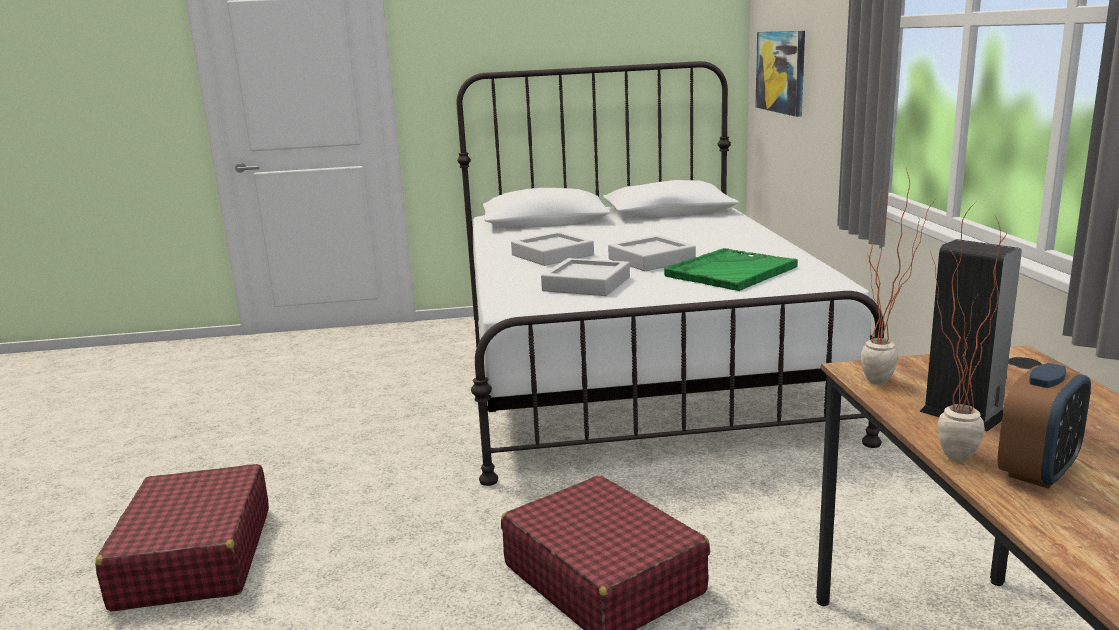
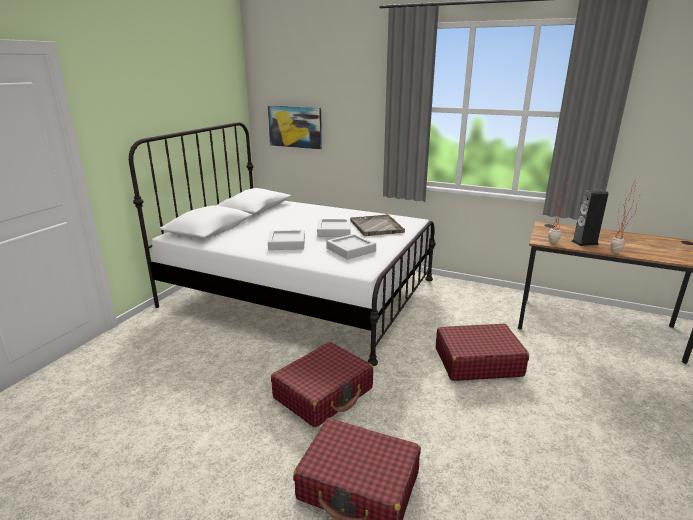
camera: 60 degrees left, 5 degrees up
(378, 472) = (324, 393): none -> red suitcase
(730, 272) = (376, 226): green tray -> grey tray
(1038, 471) = (627, 248): alarm clock -> none

